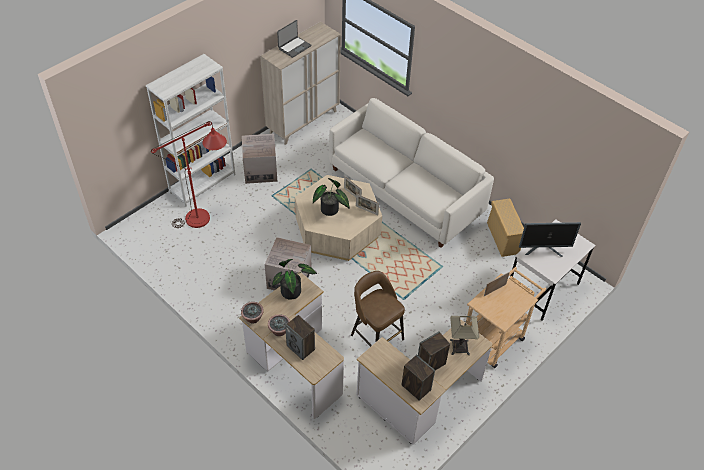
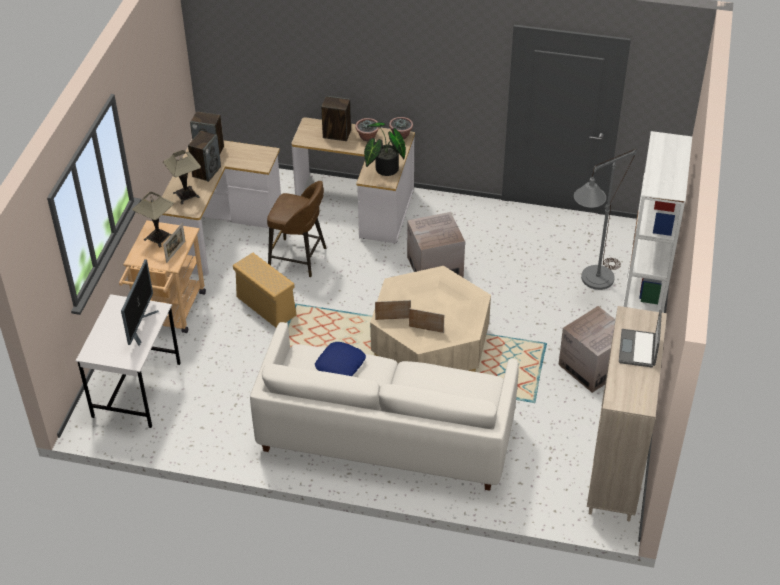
camera: 150 degrees right, 5 degrees down
(204, 217) = (592, 283): red floor lamp -> grey floor lamp
(330, 211) = (434, 298): potted plant -> none
(423, 190) = (340, 364): none -> blue pillow
(502, 309) = (158, 237): none -> table lamp
(503, 238) = (216, 431): beige storage box -> beige storage box (265, 305)
(543, 249) = (139, 325): monitor -> monitor turned 135 degrees clockwise

